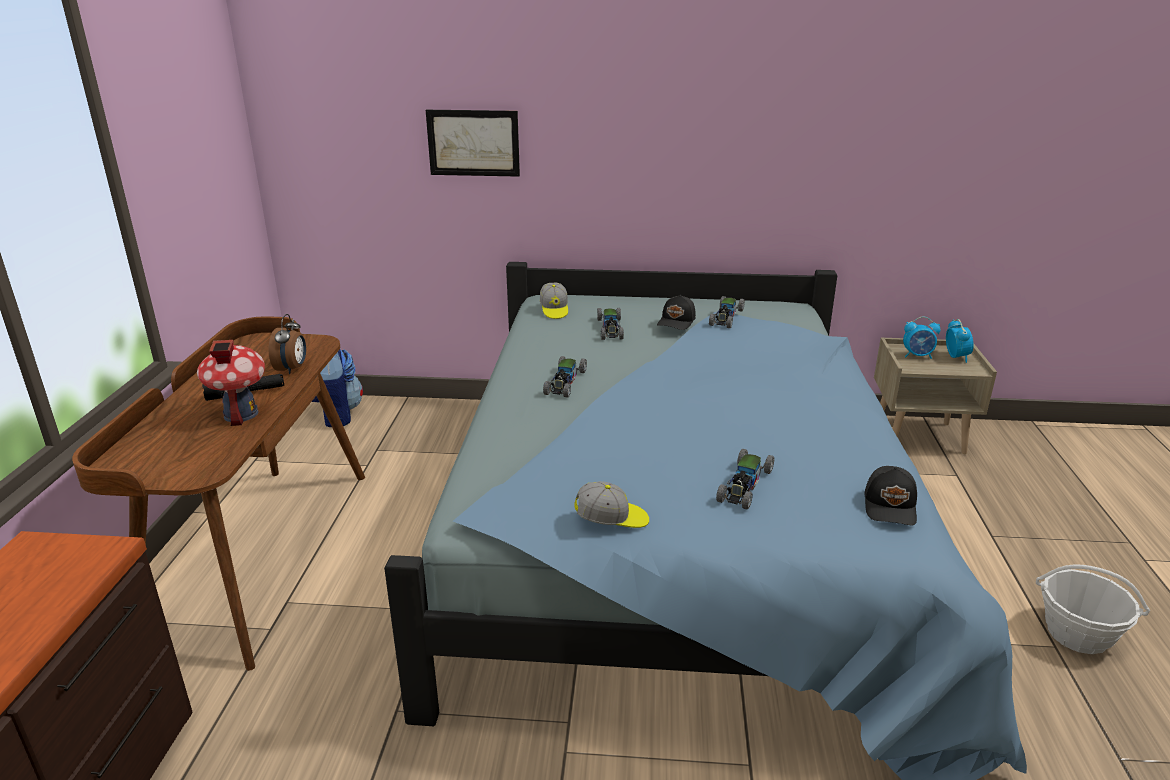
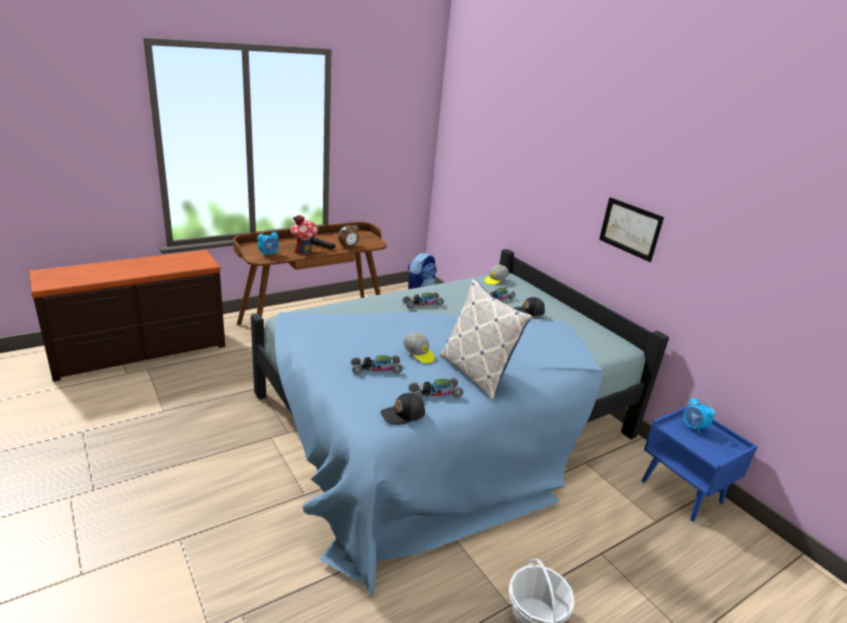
camera: 50 degrees right, 0 degrees up
(473, 143) = (509, 176): picture -> picture (630, 228)
(611, 520) = (311, 343): cap -> cap (418, 354)
(726, 317) = (558, 324): toy car -> toy car (435, 393)
(810, 413) = (476, 373): none -> pillow
(919, 436) = (682, 492): beige nightstand -> blue nightstand
(956, 357) = (721, 445): alarm clock -> alarm clock (269, 254)

